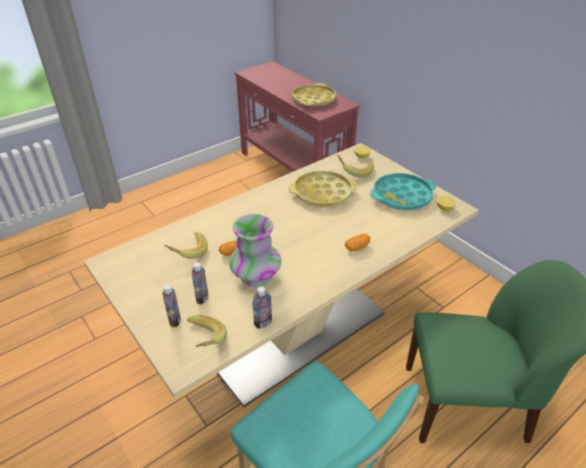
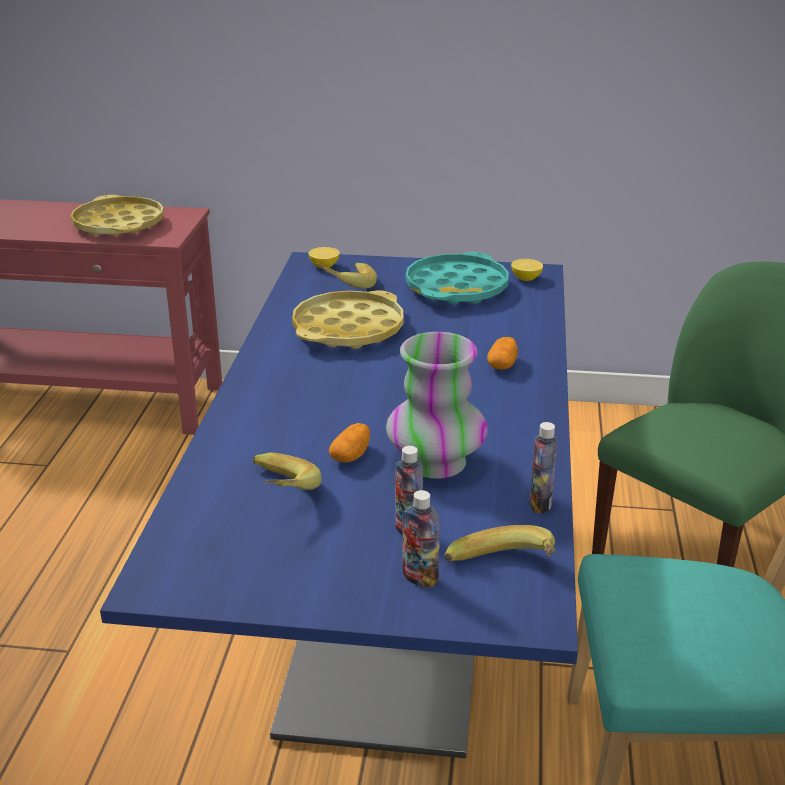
camera: 45 degrees left, 10 degrees down
(292, 330) = (392, 613): beige dining table -> blue dining table

